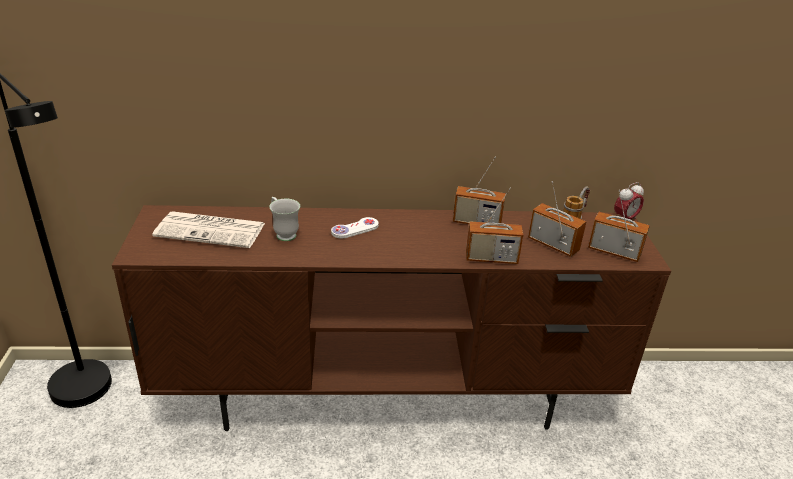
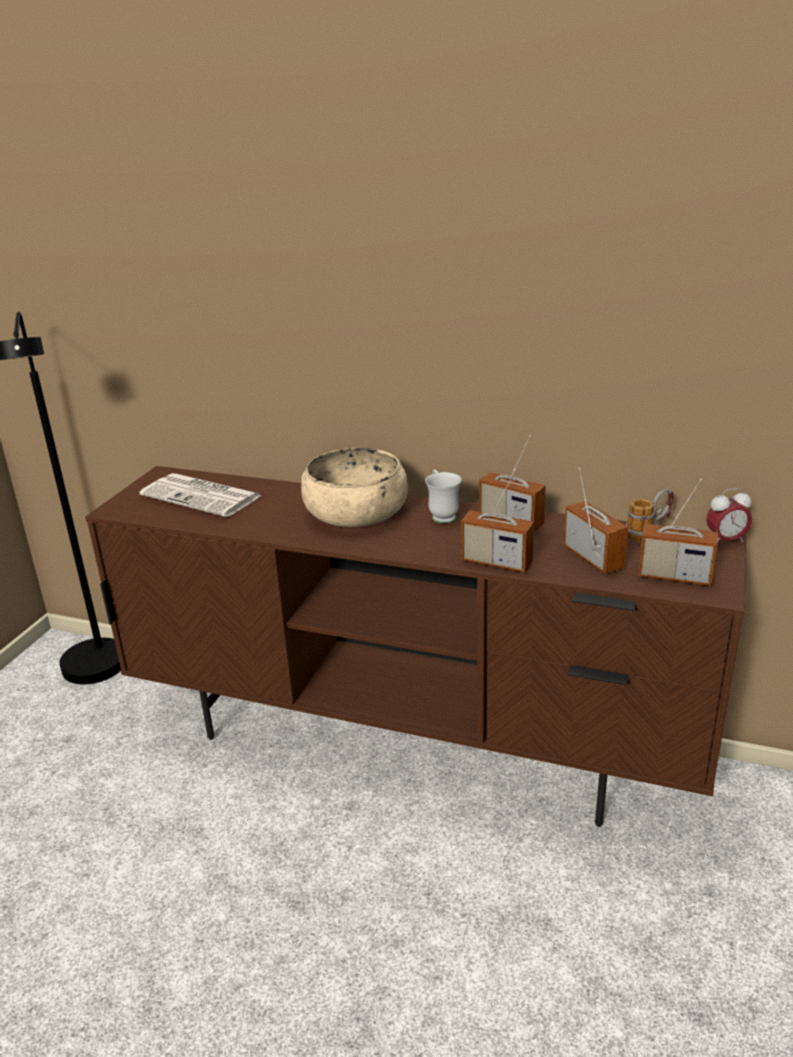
camera: 25 degrees right, 5 degrees down
(283, 233) = (273, 507): white mug -> white mug (441, 515)
(355, 229) = (355, 512): white game controller -> beige bowl
(614, 251) = (674, 576): radio -> radio turned 150 degrees clockwise

